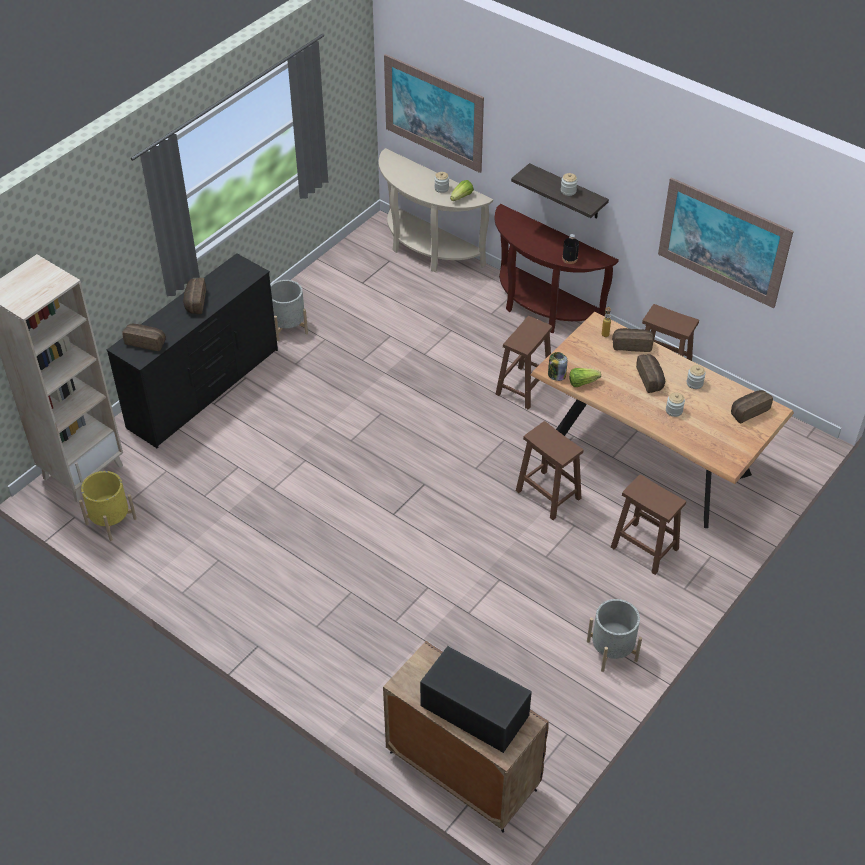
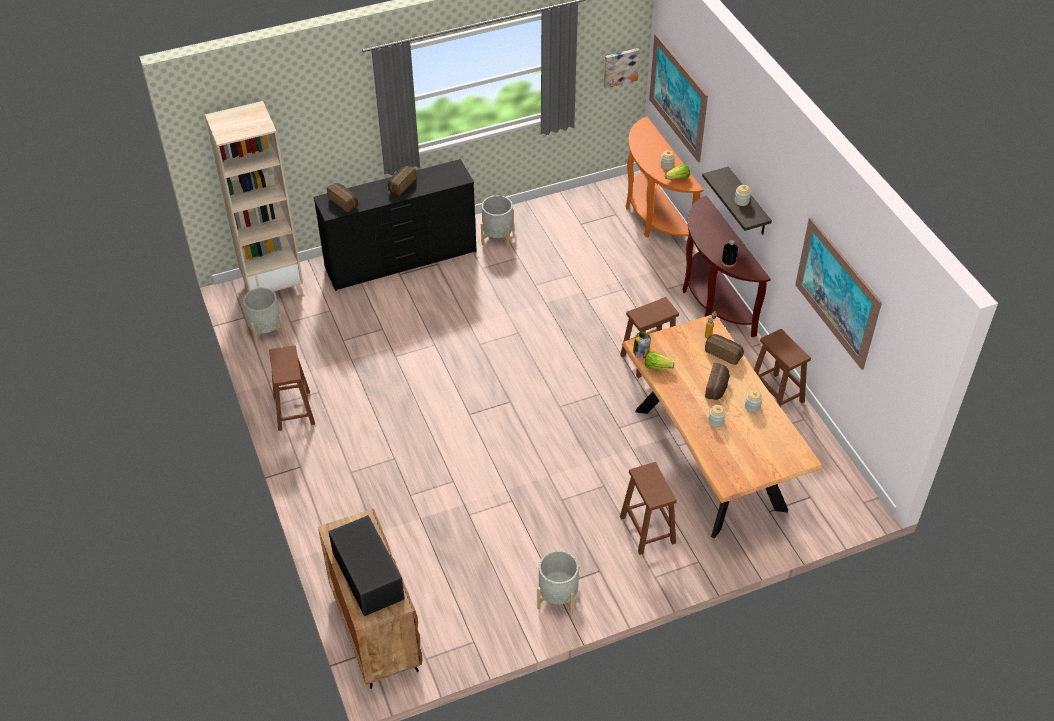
camera: 30 degrees right, 0 degrees up
(111, 521) = (266, 331): yellow planter -> grey planter
(354, 102) = (620, 67): none -> picture
(426, 250) = (653, 216): beige console table -> orange console table
(547, 494) = (601, 452): brown stool -> brown stool (293, 410)
(748, 411) = (781, 448): bread -> none

